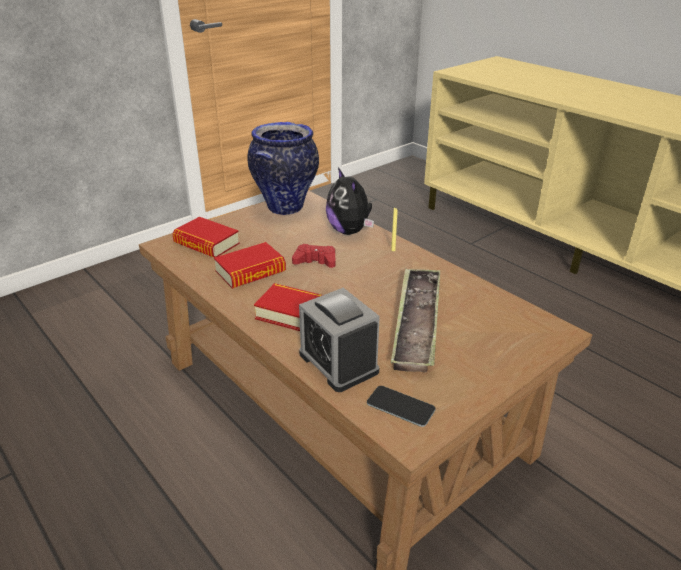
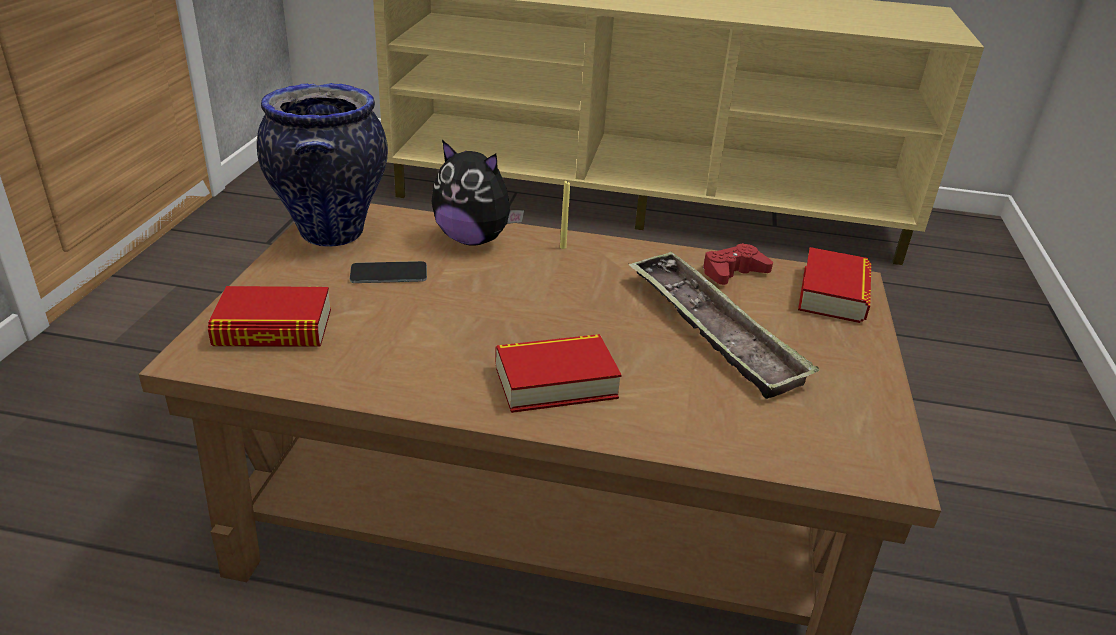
camera: 40 degrees left, 0 degrees up
(250, 271) = (408, 346): book -> book (833, 294)
(315, 261) = (483, 297): red game controller -> red game controller (733, 272)
(338, 362) = (697, 421): alarm clock -> none
(400, 406) = (832, 440): phone -> phone (388, 273)

